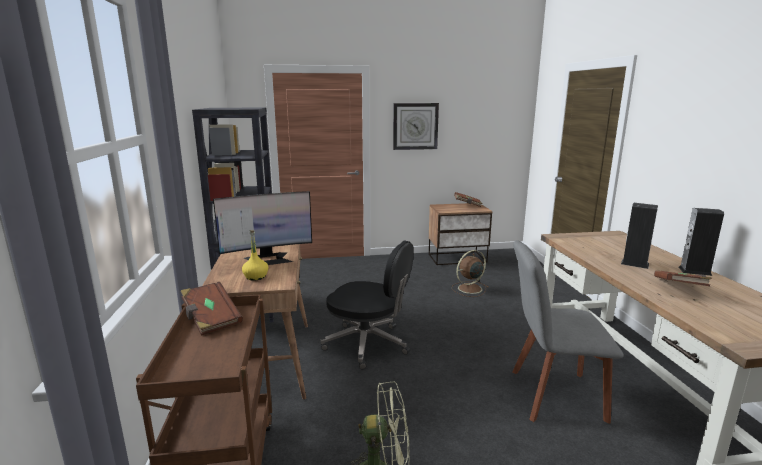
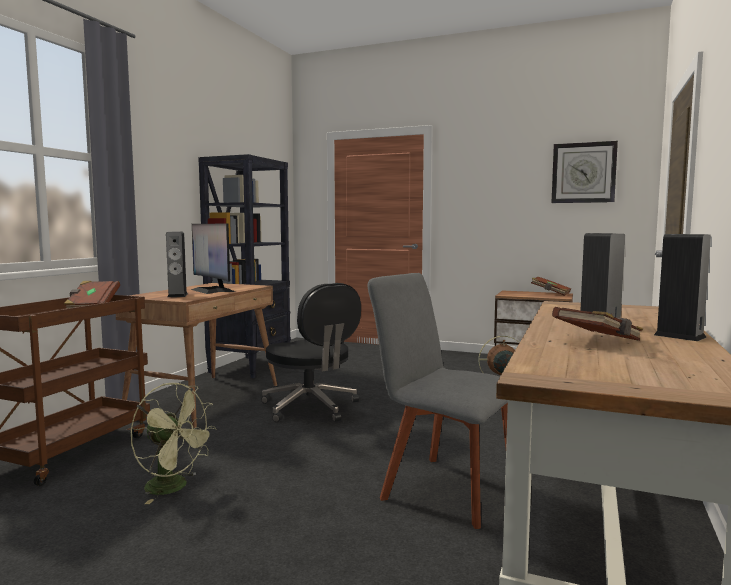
camera: 30 degrees right, 10 degrees down
(256, 276) = (177, 295): yellow bottle -> speaker
(268, 259) = (213, 290): monitor -> monitor turned 45 degrees clockwise
(415, 126) = (485, 192): wall clock -> wall clock (583, 173)

